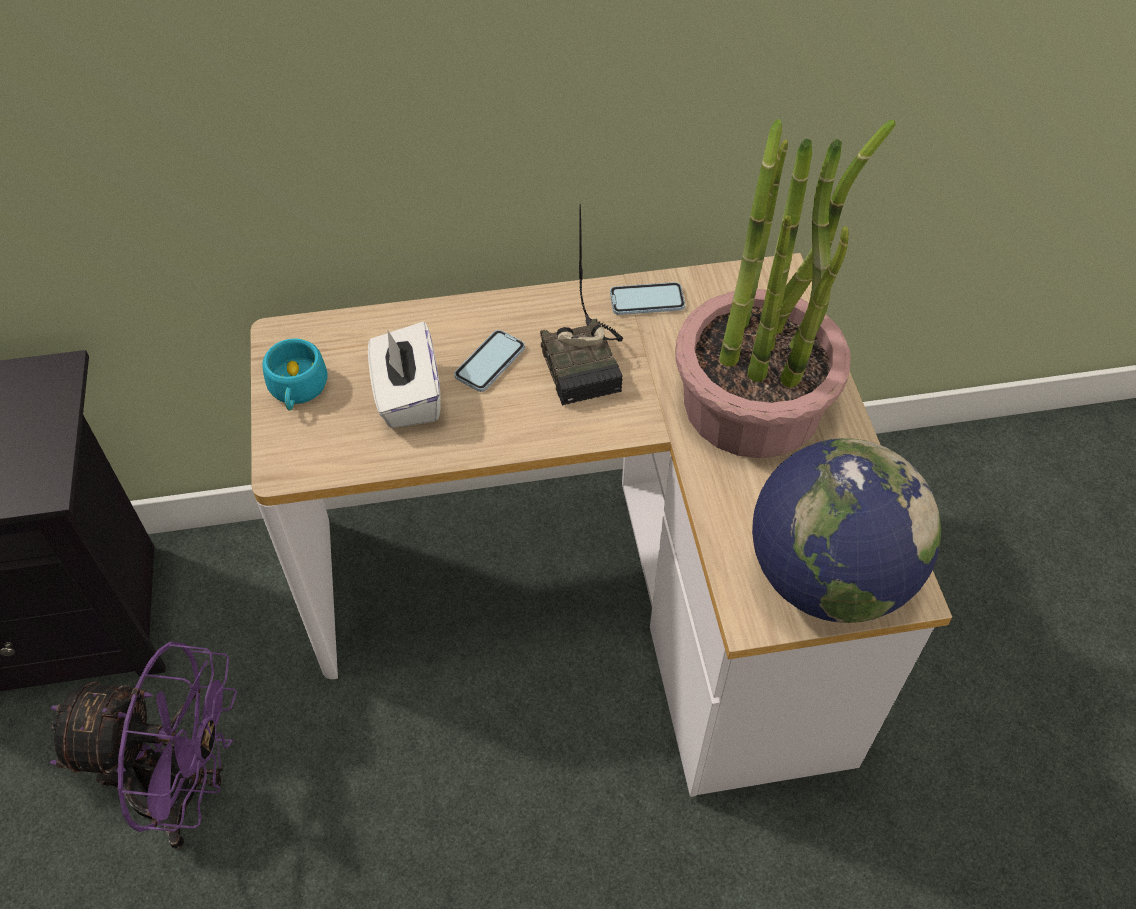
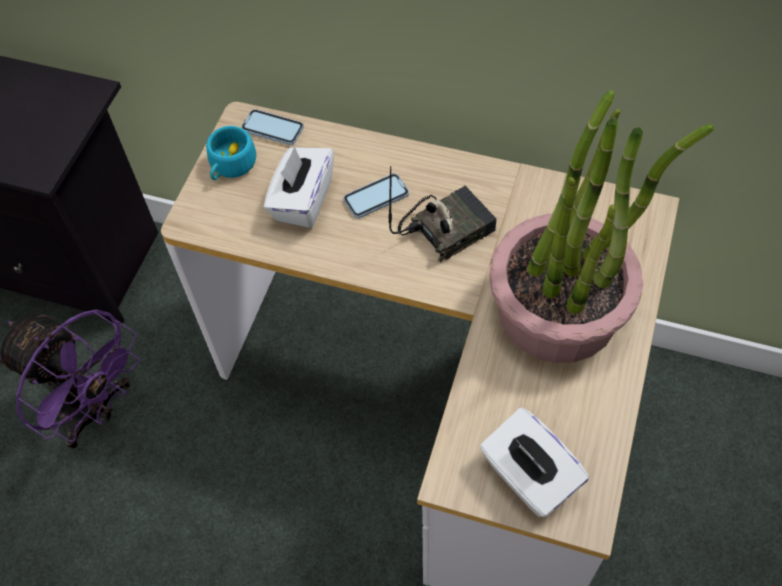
camera: 30 degrees right, 5 degrees up
(586, 365) = (446, 228): radio -> radio turned 135 degrees counterclockwise
(647, 300) = (525, 192): phone -> phone (272, 128)
(827, 577) = (528, 476): globe -> white tissue box

